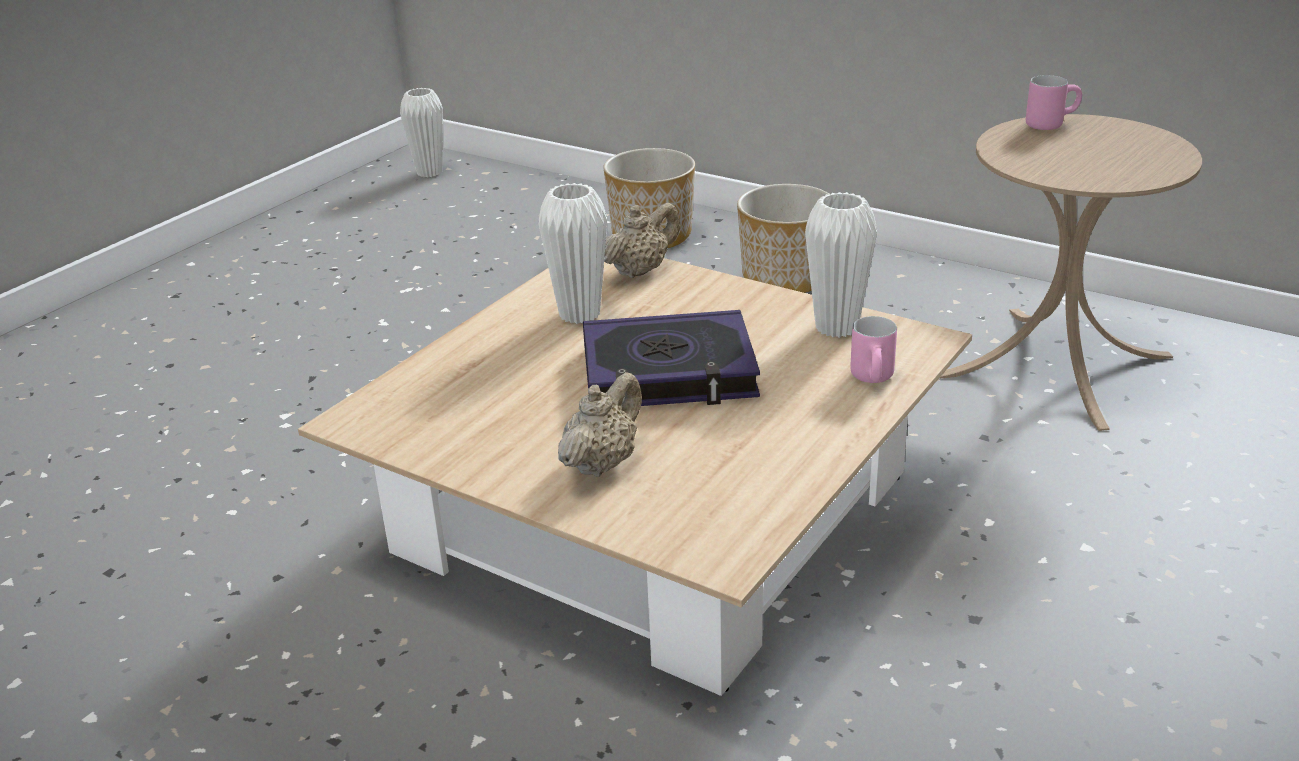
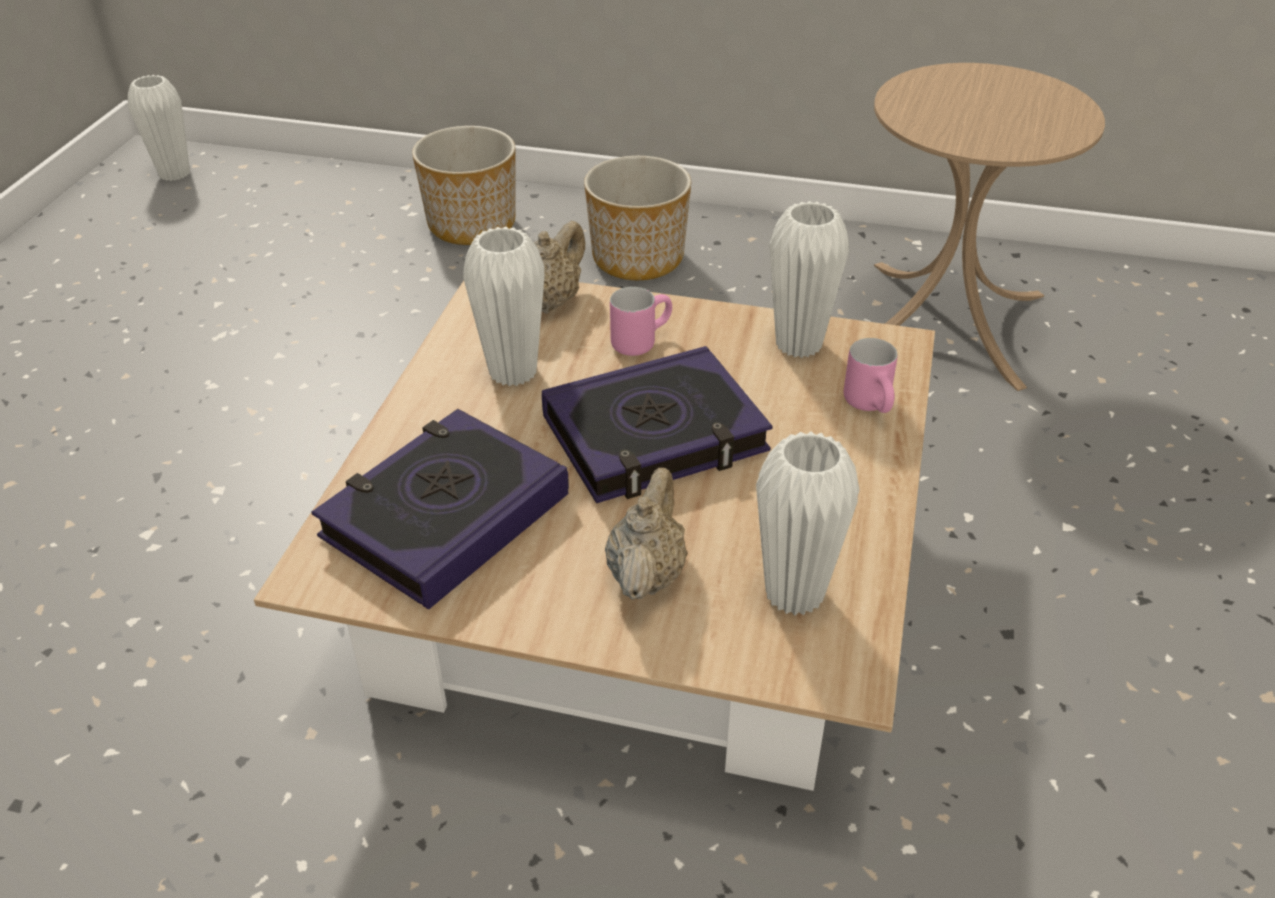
camera: 20 degrees left, 10 degrees up
(467, 400) = (445, 516): none -> book
(716, 497) = (794, 594): none -> white vase
(1050, 123) = (933, 78): pink mug -> pink mug (639, 340)

